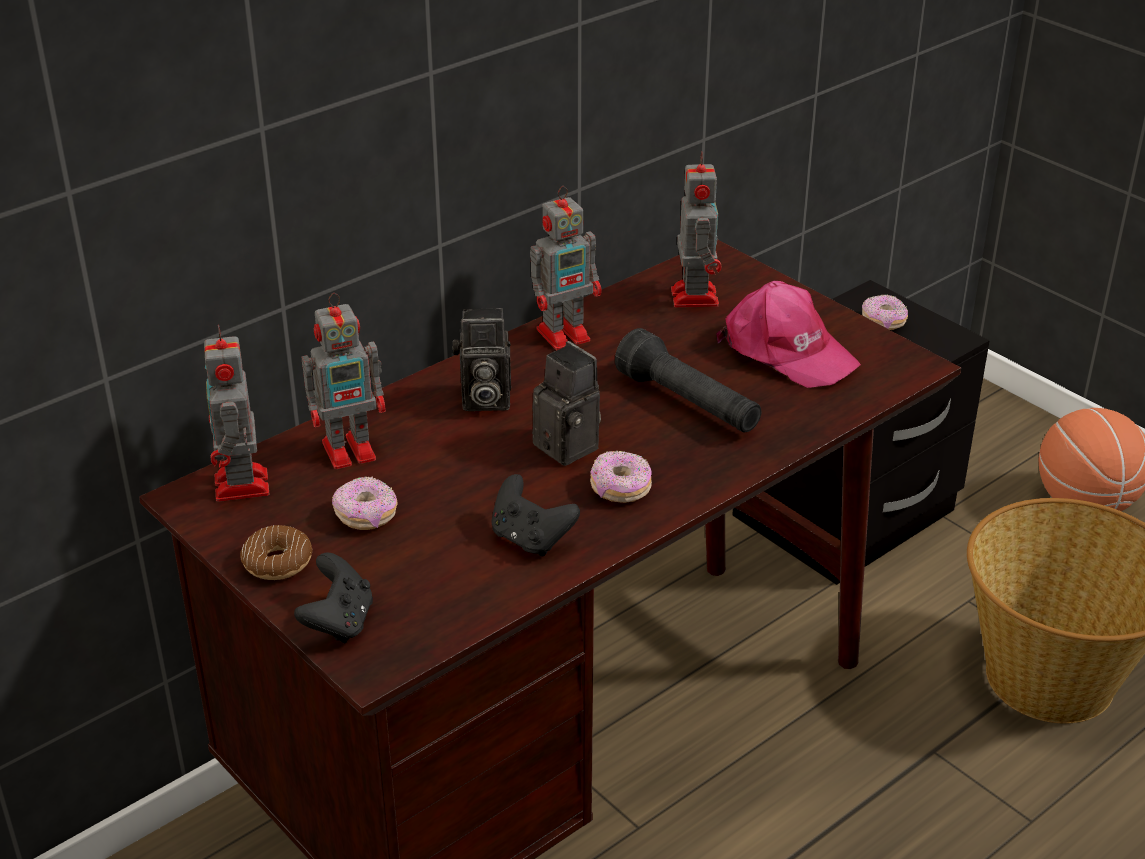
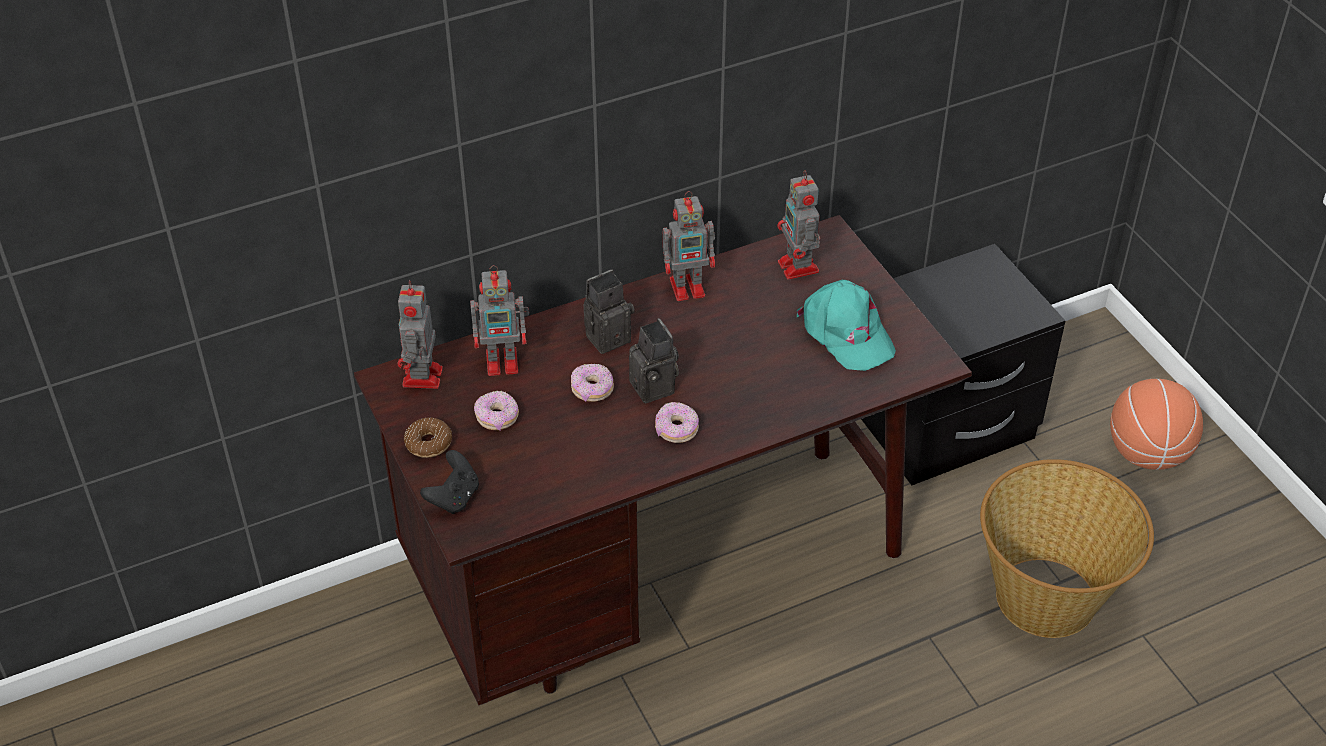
camera: 15 degrees right, 10 degrees up
(483, 400) = (608, 336): camera -> camera turned 135 degrees clockwise
(530, 539) = (600, 458): black game controller -> none
(688, 404) = (753, 367): black flashlight -> none
(694, 295) = (799, 268): toy robot -> toy robot turned 150 degrees clockwise
(786, 351) = (846, 333): pink cap -> turquoise cap
(883, 322) = (986, 287): donut -> donut (592, 390)

